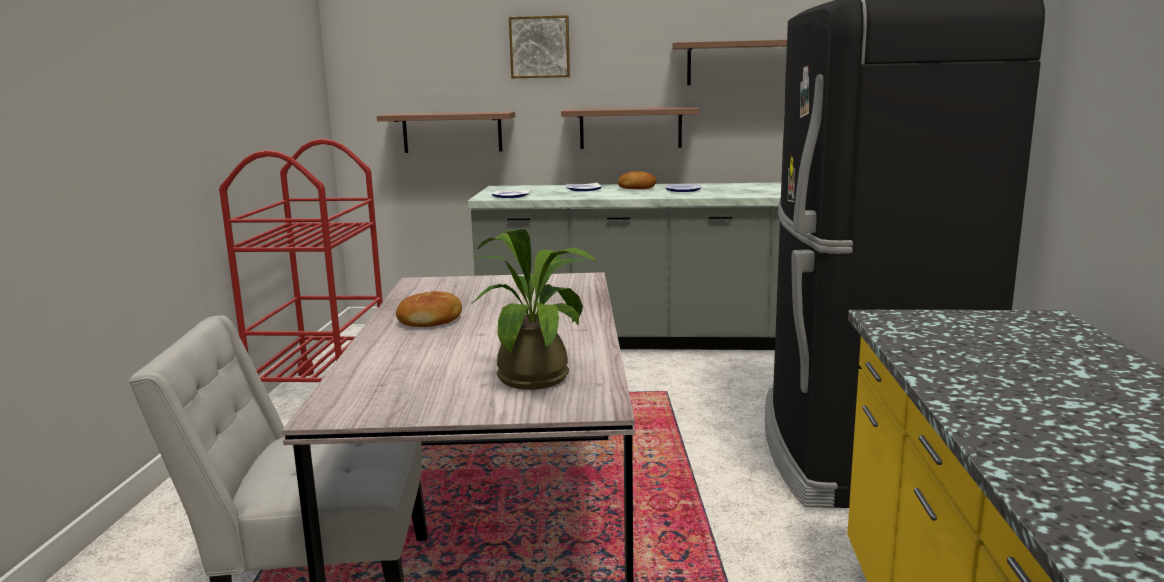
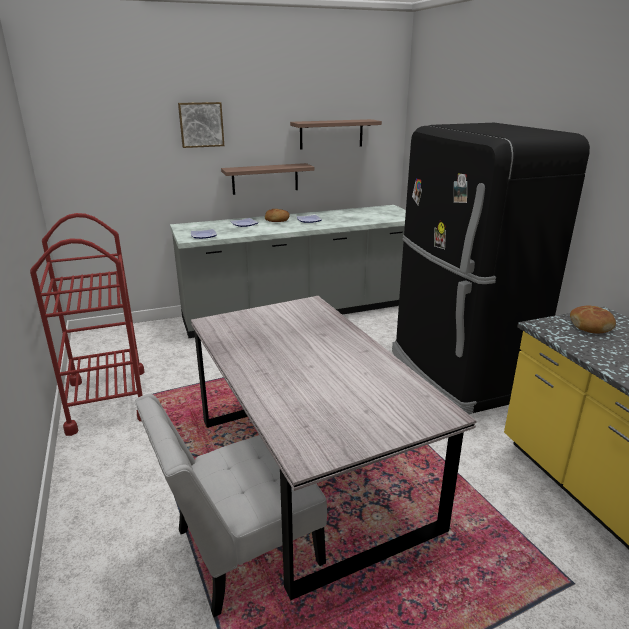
camera: 25 degrees left, 10 degrees up
(431, 320) = (264, 359): bread -> bread (591, 326)
(452, 132) = (139, 188): shelf -> none
(539, 375) = (388, 396): potted plant -> none

